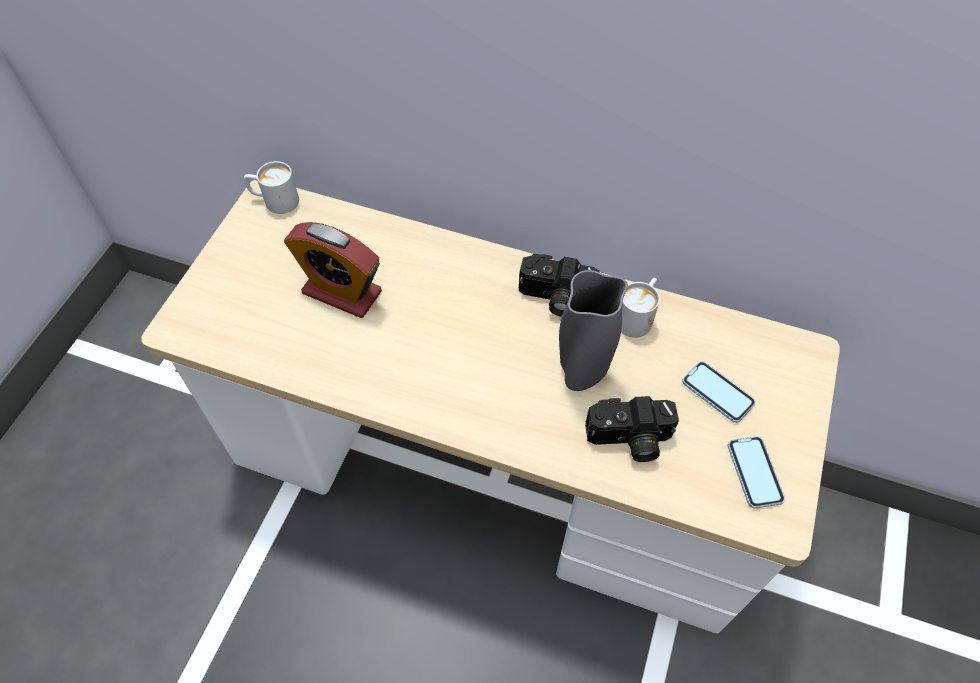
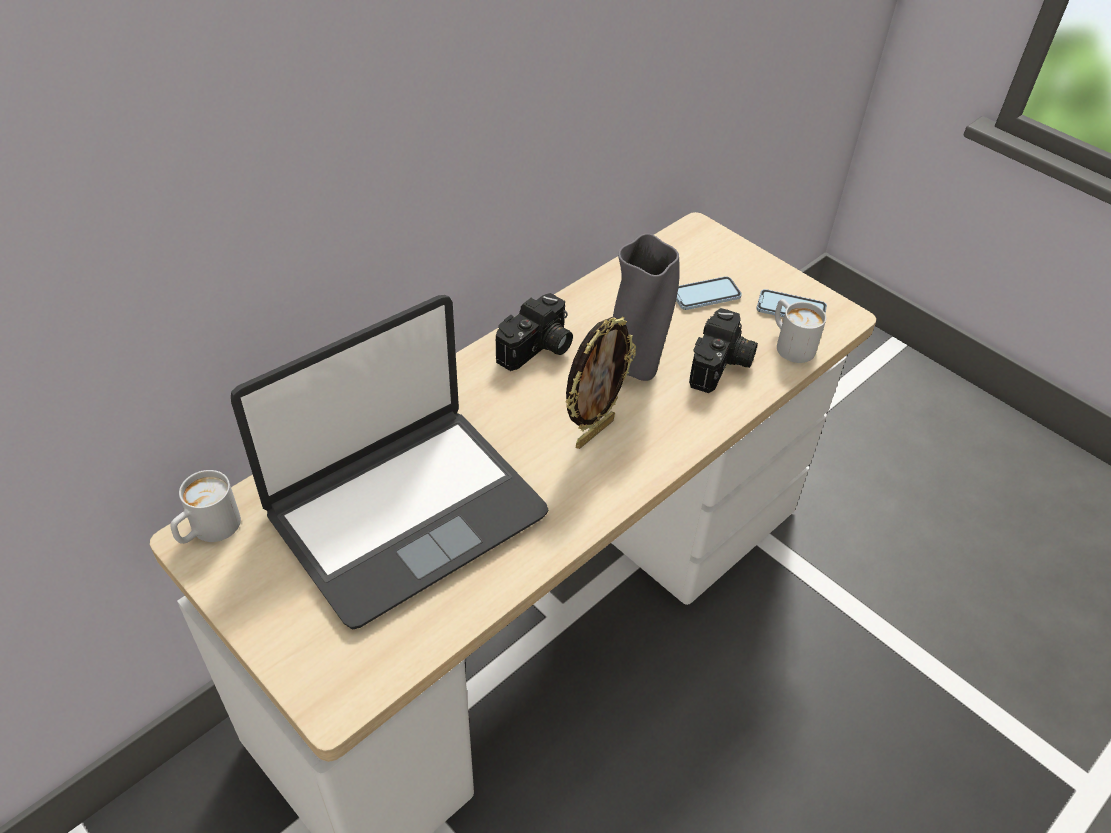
camera: 65 degrees left, 10 degrees down
(342, 292) = (405, 512): alarm clock -> laptop
(487, 373) = (593, 432): none -> picture frame
(637, 316) = (596, 306): white mug -> white mug (790, 344)

